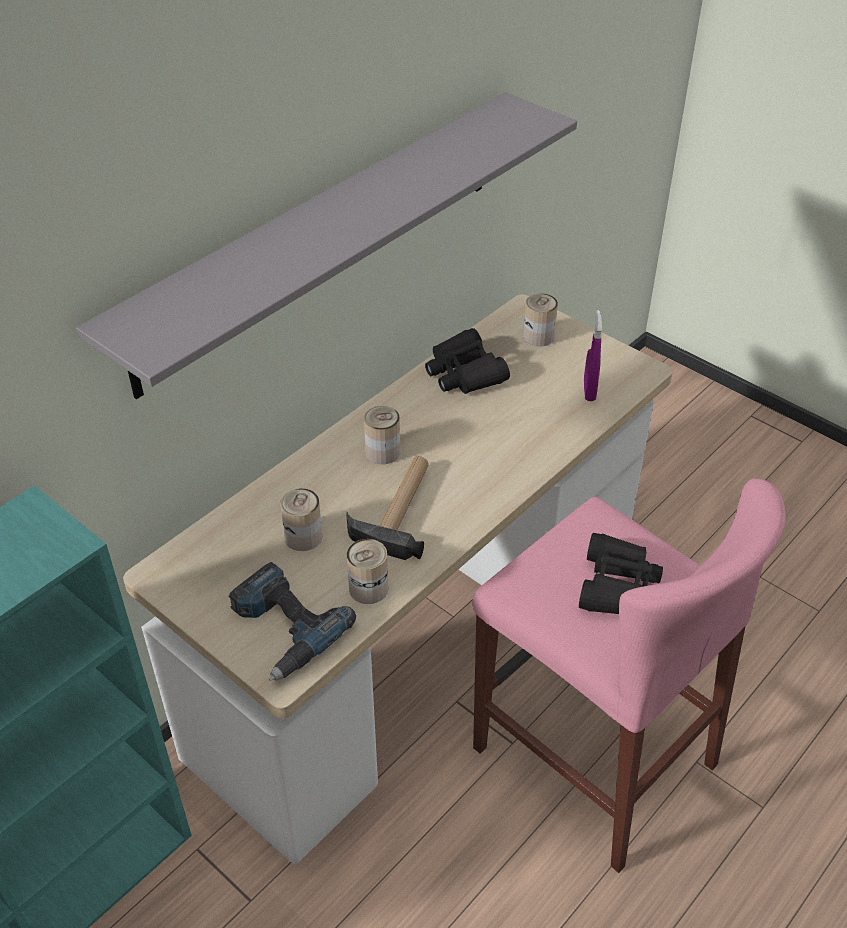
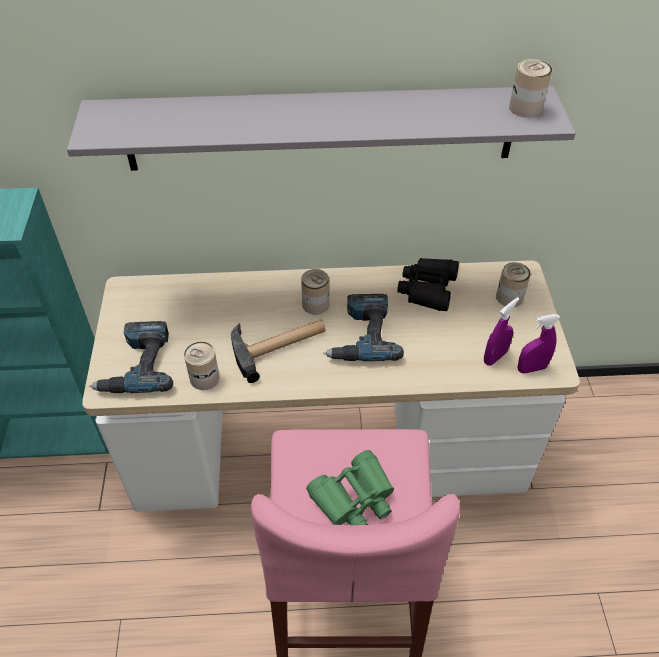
camera: 45 degrees right, 5 degrees up
(303, 537) = (211, 322): can -> can (525, 108)
(460, 449) = (361, 335): none -> power drill
(617, 586) = (354, 498): black binoculars -> green binoculars
(626, 381) = (531, 368): none -> purple spray bottle

